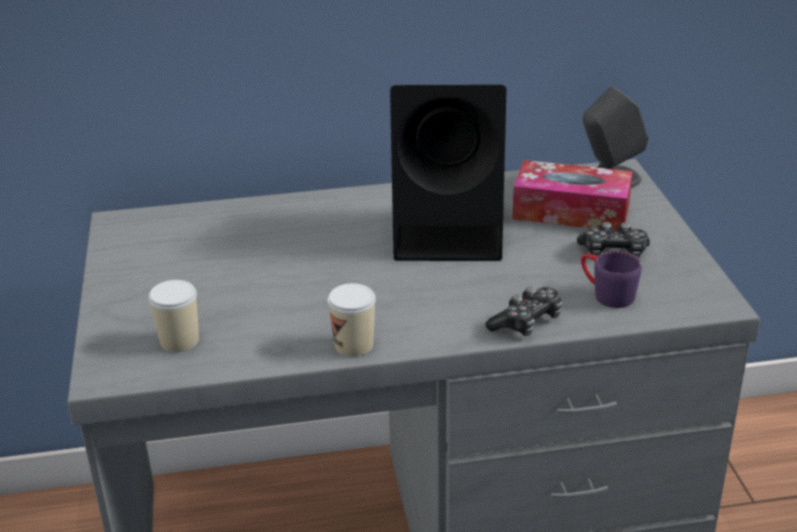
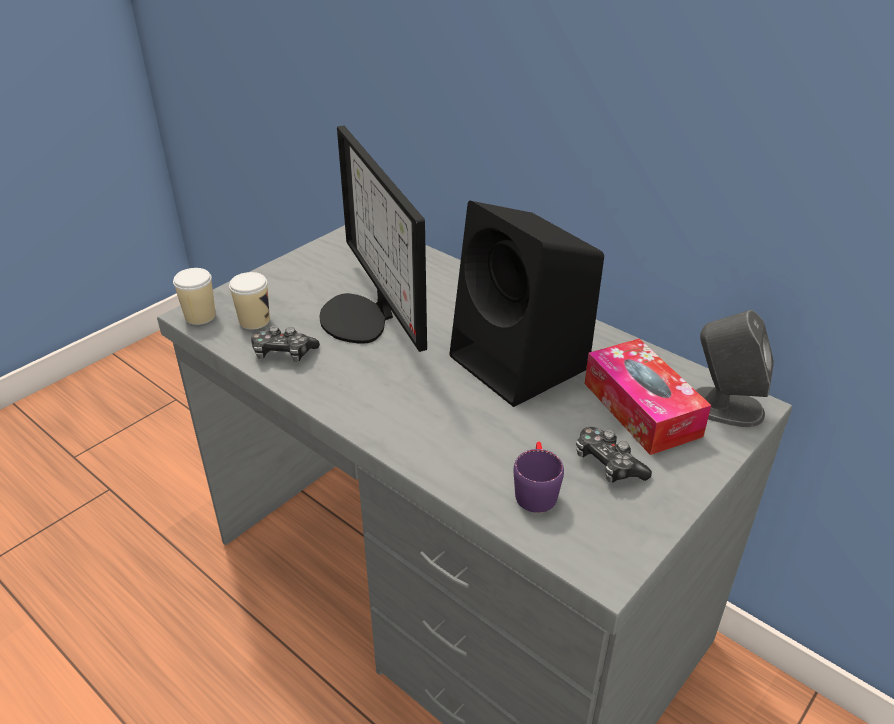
camera: 50 degrees right, 5 degrees up
(271, 279) = (363, 317): none -> monitor
(354, 345) = (320, 392): cup -> cup (200, 316)
(527, 322) = (440, 463): game controller -> game controller (283, 353)

